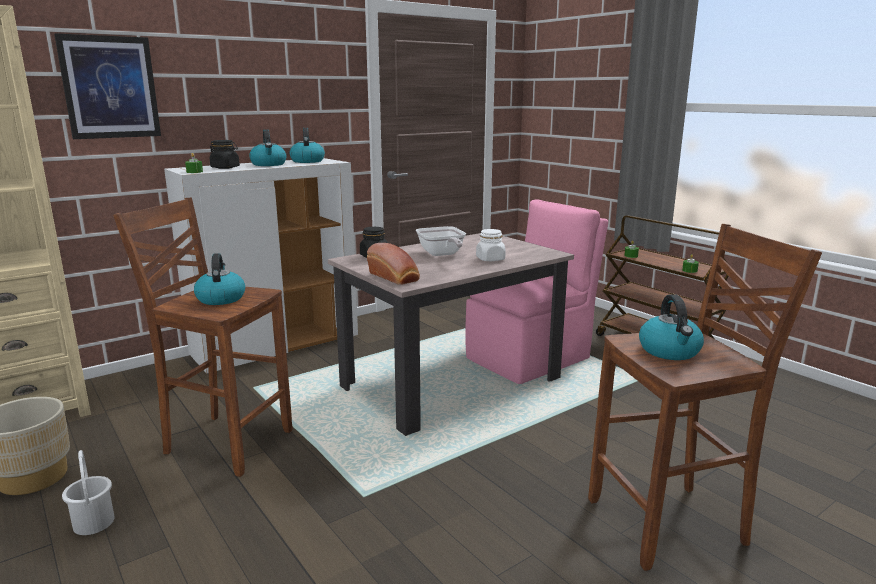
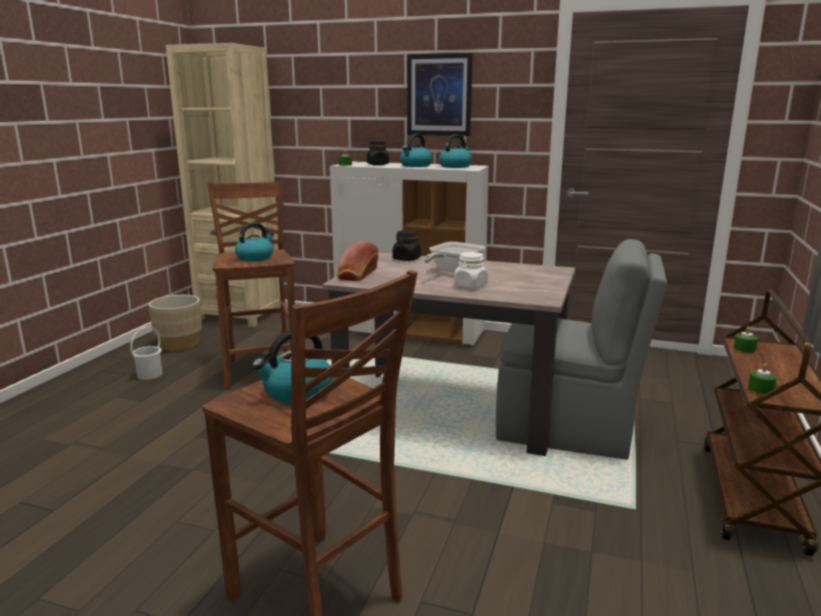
camera: 55 degrees right, 0 degrees up
(110, 87) = (324, 96): picture -> picture (439, 95)
(530, 358) = (568, 429): pink chair -> grey chair

